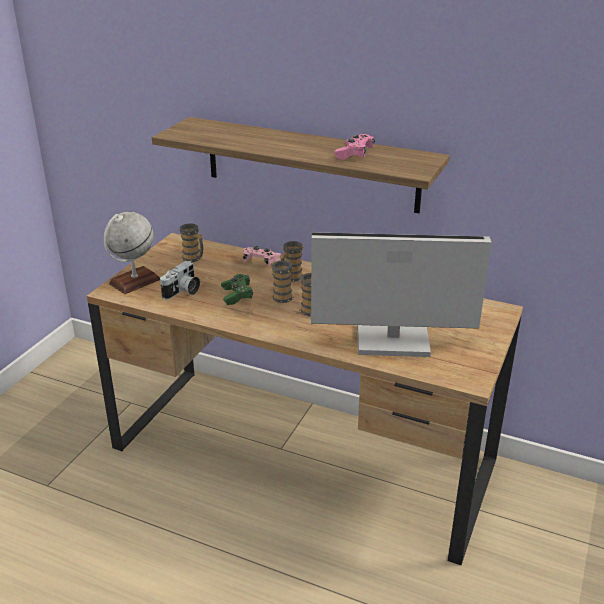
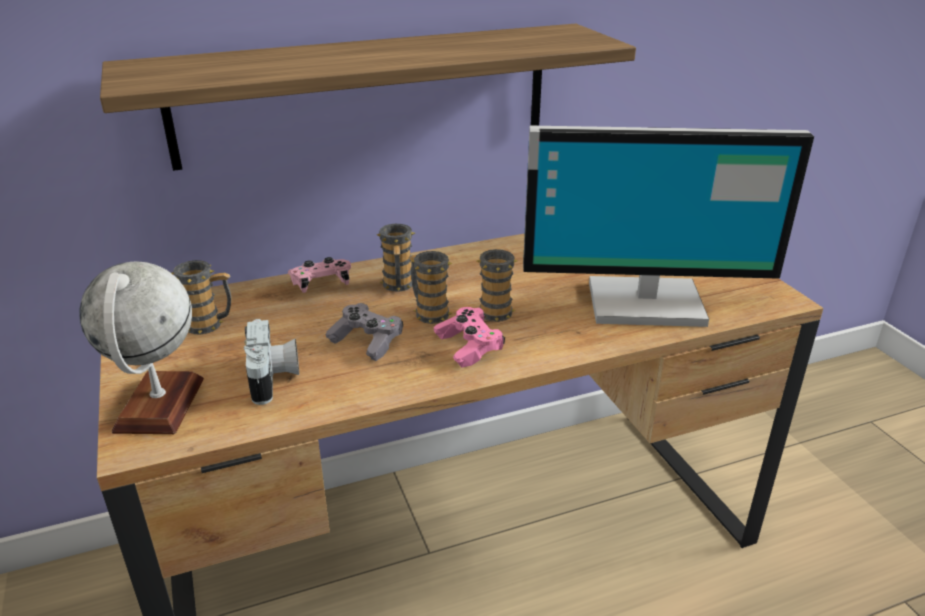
camera: 45 degrees left, 0 degrees up
(237, 295) = (366, 342): green game controller -> grey game controller
(354, 154) = (482, 44): pink game controller -> pink game controller (469, 347)
(392, 343) = (644, 301): monitor -> monitor turned 135 degrees counterclockwise

